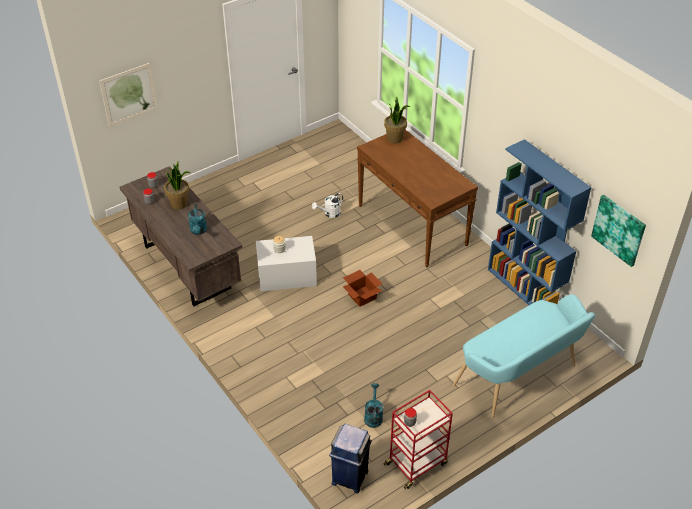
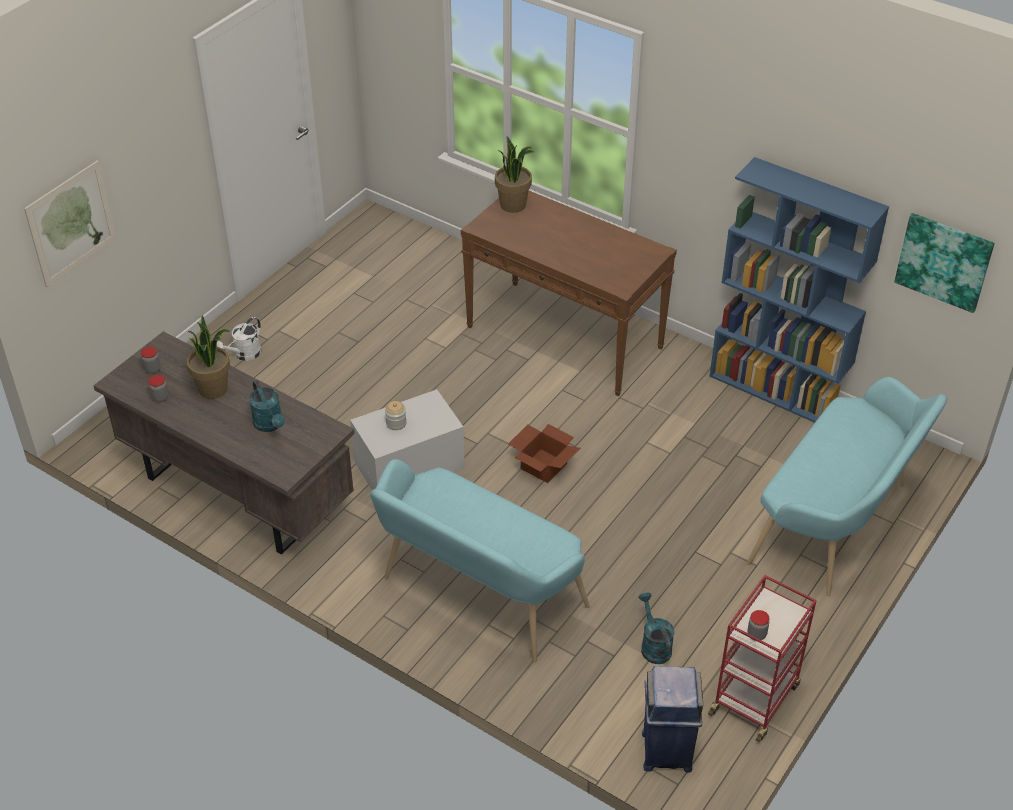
camera: 20 degrees left, 0 degrees up
(287, 359) = (477, 597): none -> turquoise bench
(329, 214) = (428, 350): white watering can -> white watering can (244, 355)

